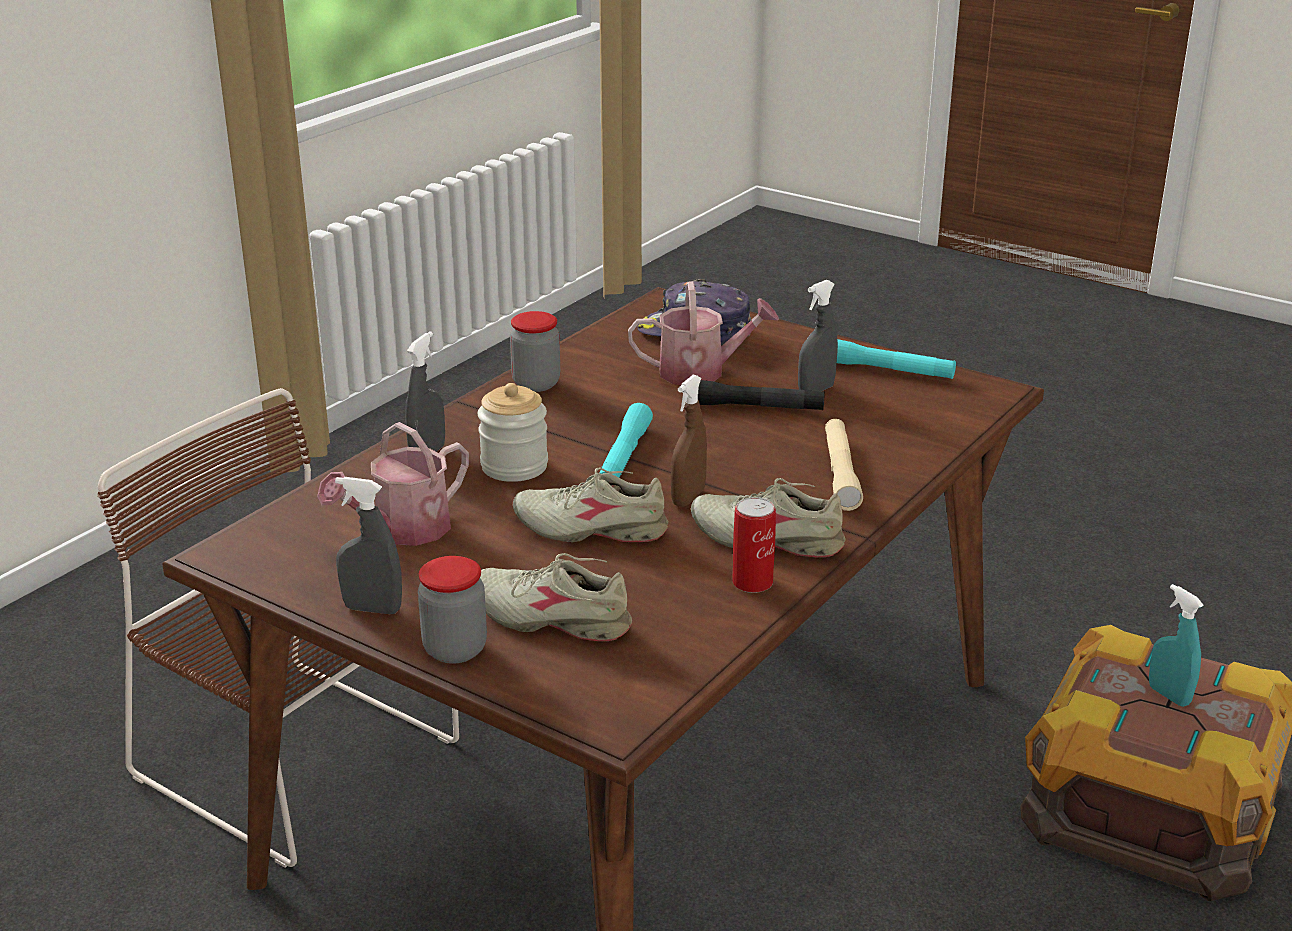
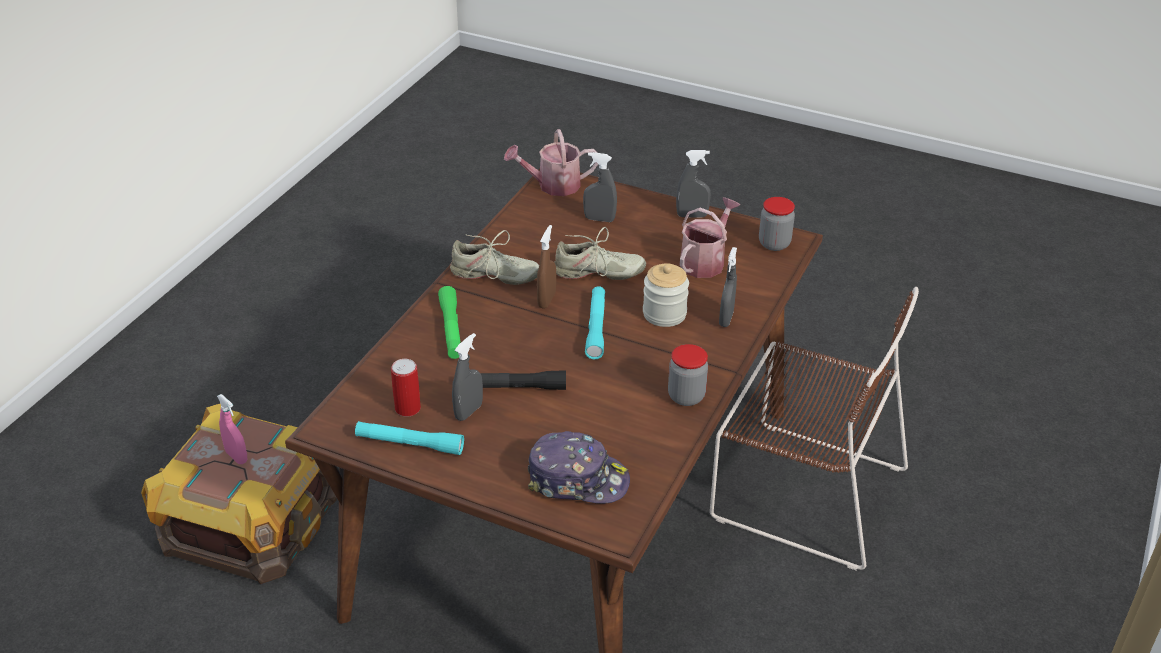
camera: 170 degrees right, 10 degrees up
(455, 649) = (639, 200): jar -> jar (774, 244)
(552, 618) = (599, 219): beige shoe -> grey spray bottle
(701, 372) = (562, 425): watering can -> watering can (553, 185)
(752, 582) = (500, 247): can -> can (407, 408)
(840, 473) = (451, 329): beige flashlight -> green flashlight
(1169, 695) = (236, 457): turquoise spray bottle -> pink spray bottle

